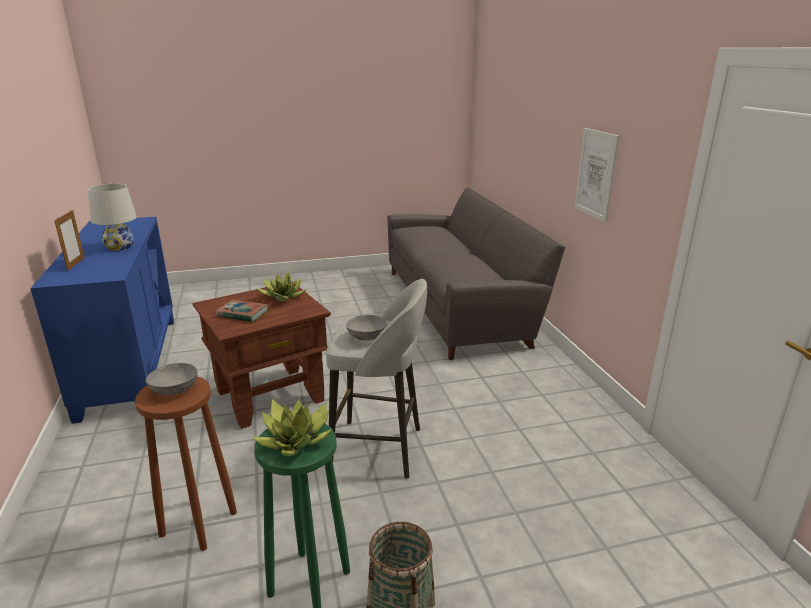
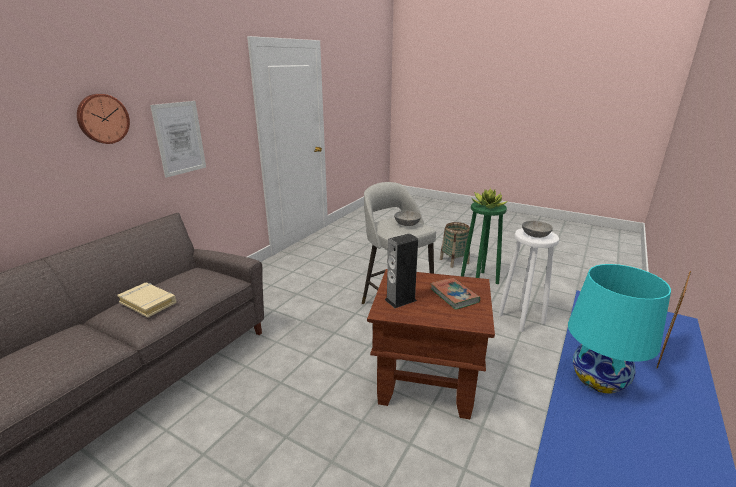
camera: 135 degrees left, 0 degrees up
(120, 247) = (599, 379): white table lamp -> turquoise table lamp
(198, 523) = (521, 319): brown stool -> white stool
(283, 296) = (400, 300): potted plant -> speaker
(453, 257) = (148, 302): none -> beige book
(558, 130) = (102, 118): none -> wall clock

